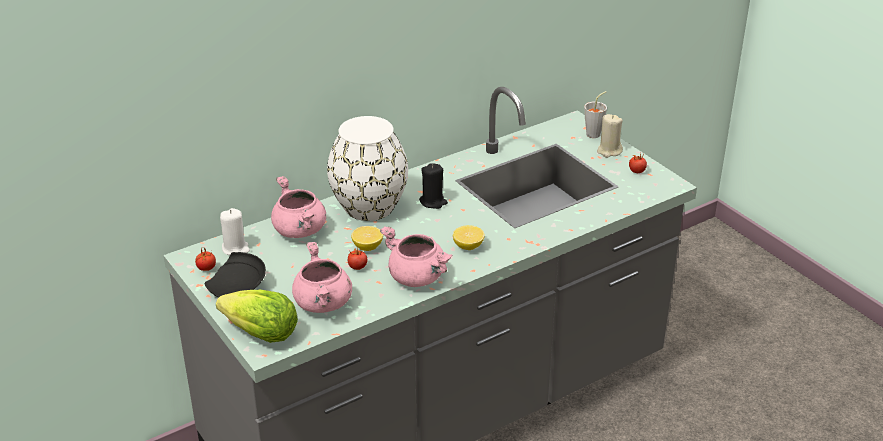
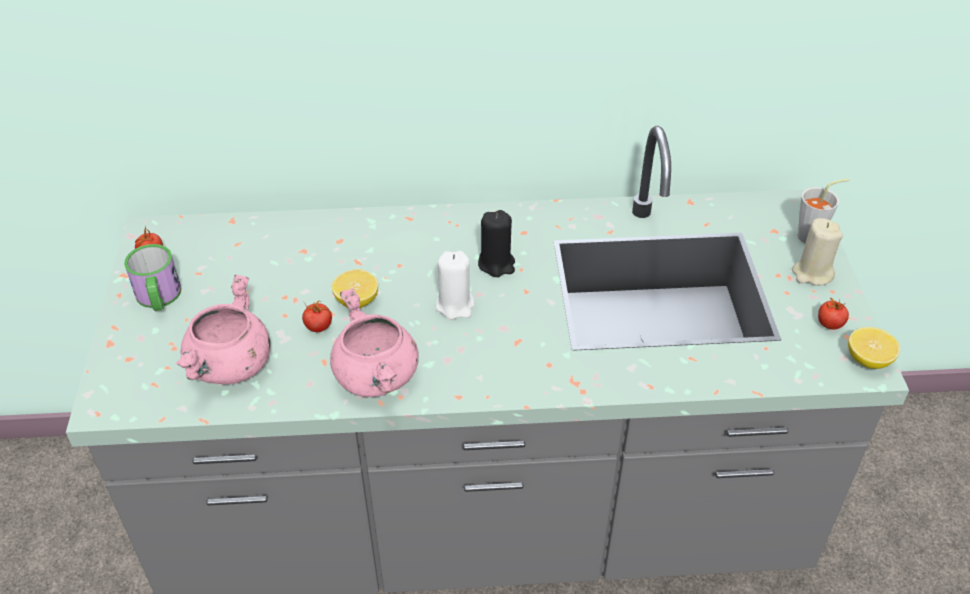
camera: 30 degrees right, 10 degrees up
(235, 248) = (207, 240): white candle -> white candle (455, 305)
(238, 288) = (159, 298): black plate -> mug
(261, 334) = (122, 379): lettuce -> none
(300, 231) = (300, 243): pink cooking pot -> none
(369, 206) = (411, 239): white vase -> none
(468, 246) = (484, 354): lemon -> lemon (868, 360)

